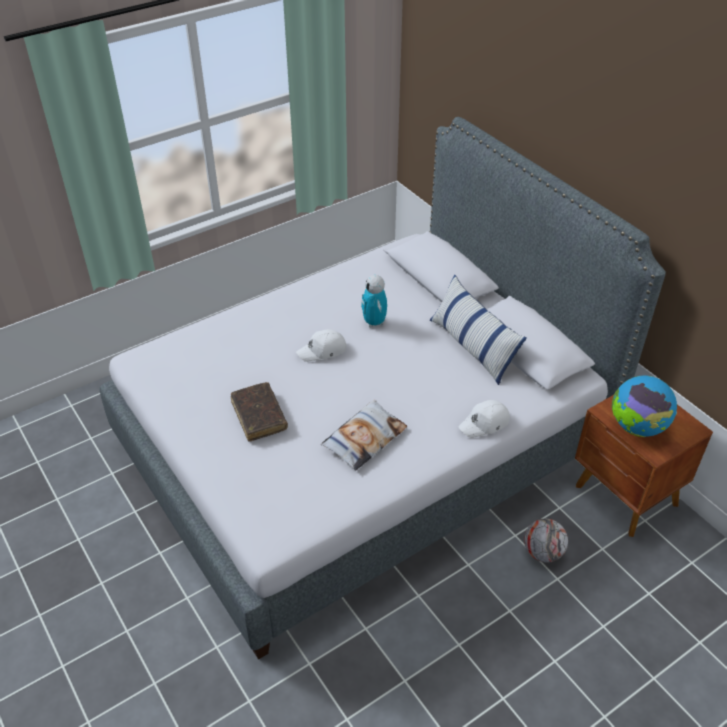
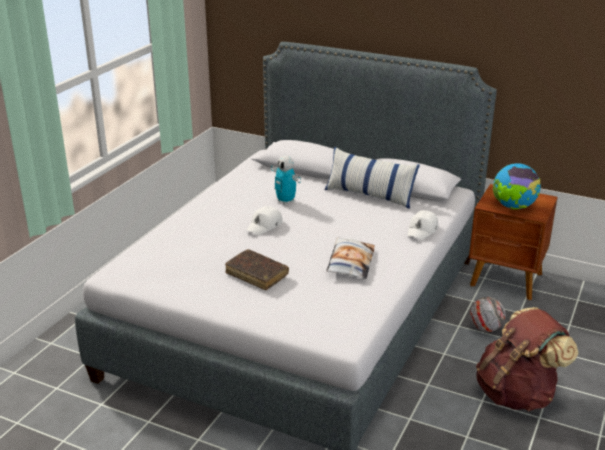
camera: 30 degrees left, 15 degrees down
(504, 656) = (517, 394): none -> brown backpack

